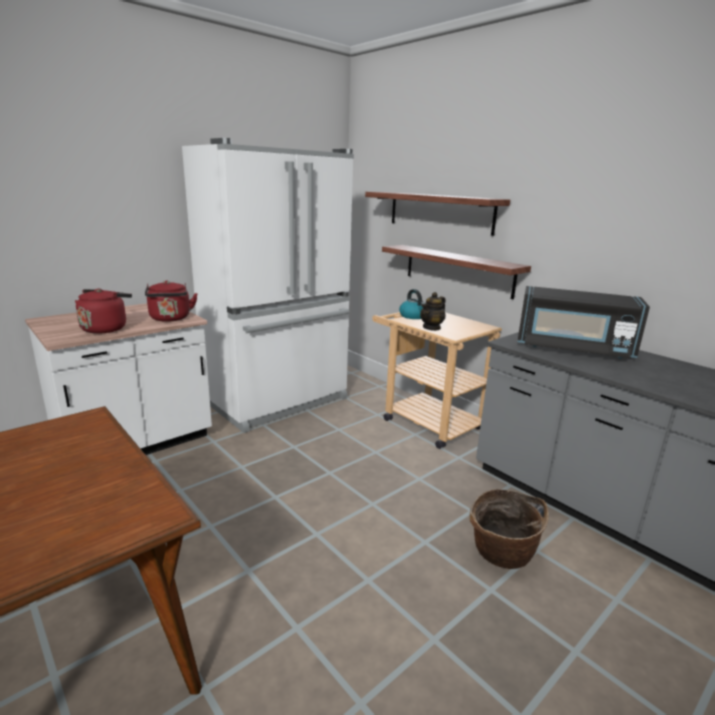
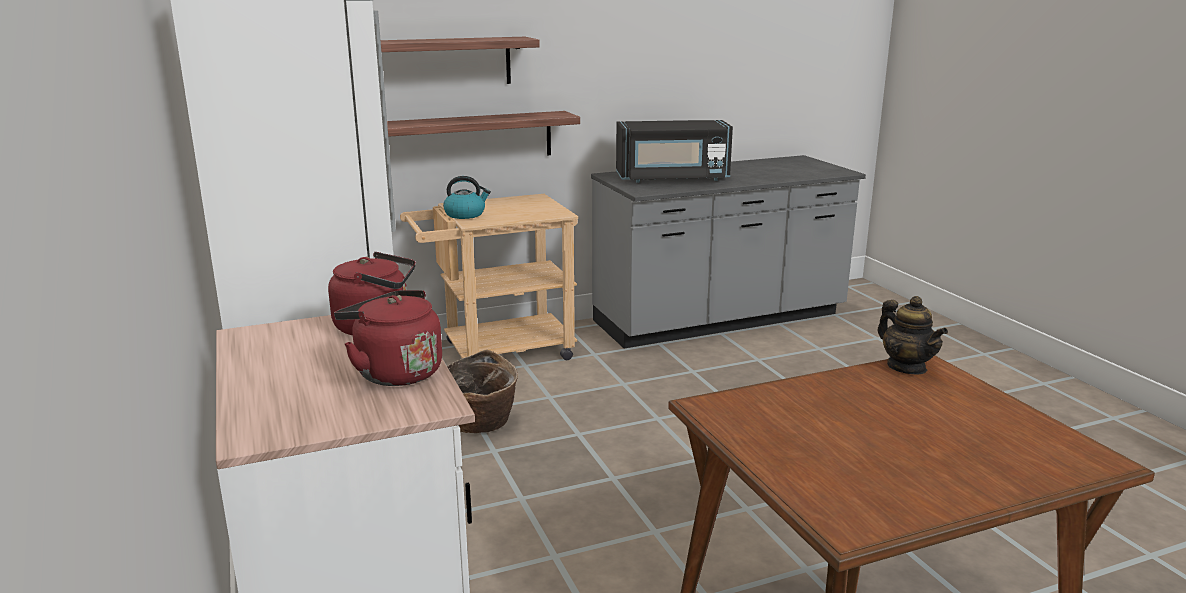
camera: 70 degrees left, 0 degrees up
(432, 328) = (520, 215): teapot -> teapot (906, 367)
(501, 554) = (759, 374): basket -> basket (482, 425)
(573, 348) = (672, 178): black microwave -> black microwave turned 45 degrees clockwise

